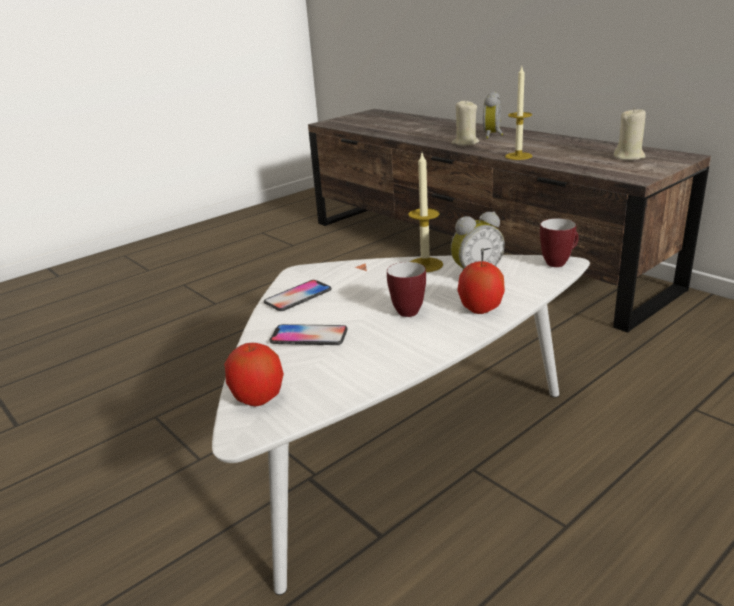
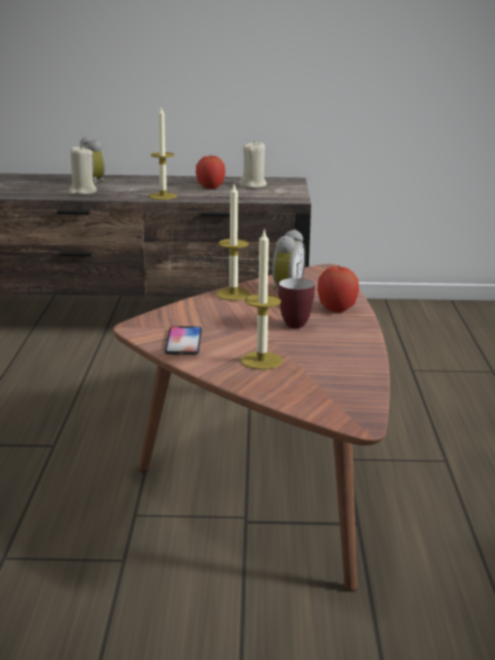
camera: 50 degrees left, 5 degrees down
(258, 398) = (320, 403): apple -> apple (210, 187)
(309, 336) = (261, 361): phone -> candle
(395, 446) = (273, 471): white coffee table -> brown coffee table
(558, 262) = (322, 269): mug -> none

